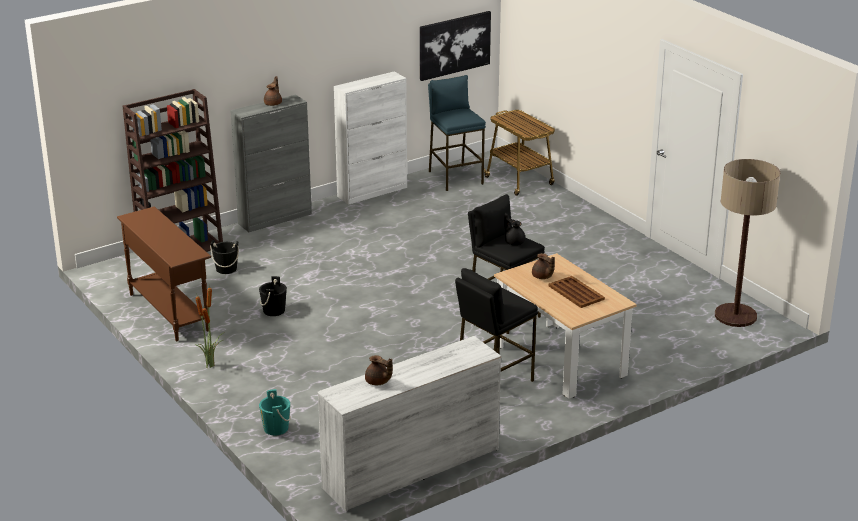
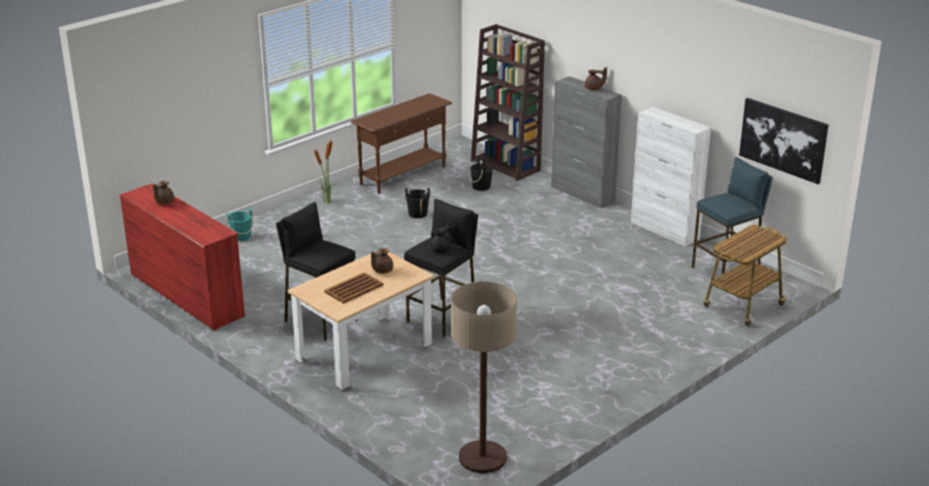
camera: 80 degrees right, 0 degrees up
(410, 468) = (187, 294): white dresser -> red dresser

